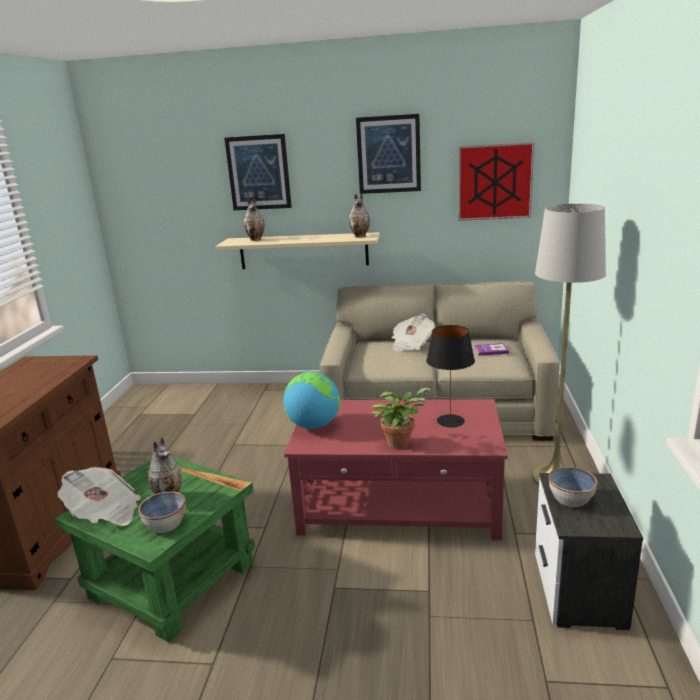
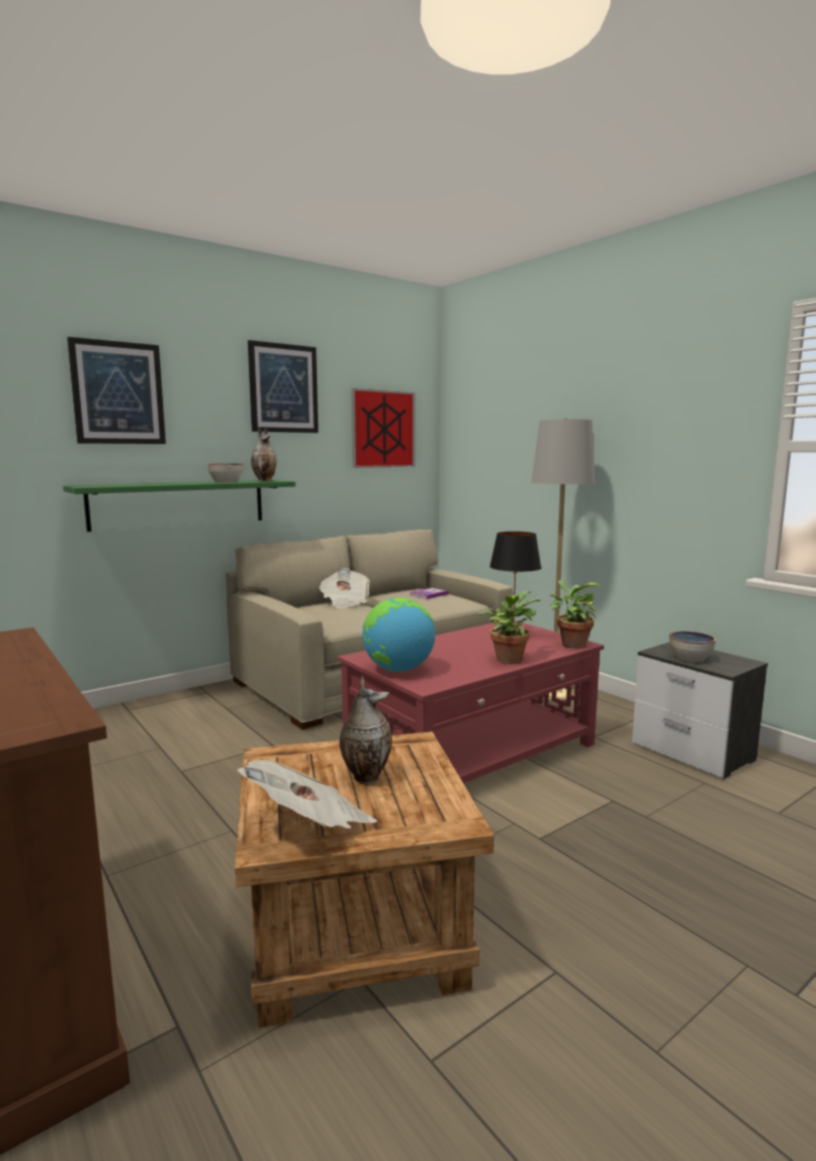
camera: 45 degrees left, 10 degrees down
(165, 524) = (424, 798): bowl -> bowl (225, 482)
(175, 580) = (357, 929): green side table -> brown side table
(256, 239) = (122, 484): vase -> none
(303, 251) = (179, 504): beige shelf -> green shelf
(479, 445) = (571, 644): none -> potted plant

